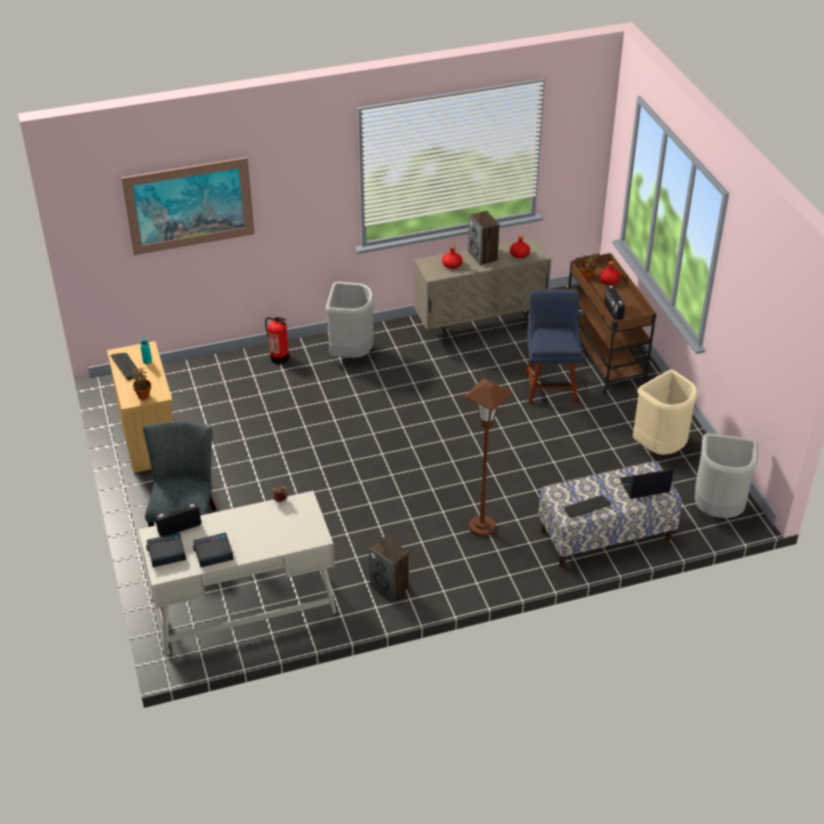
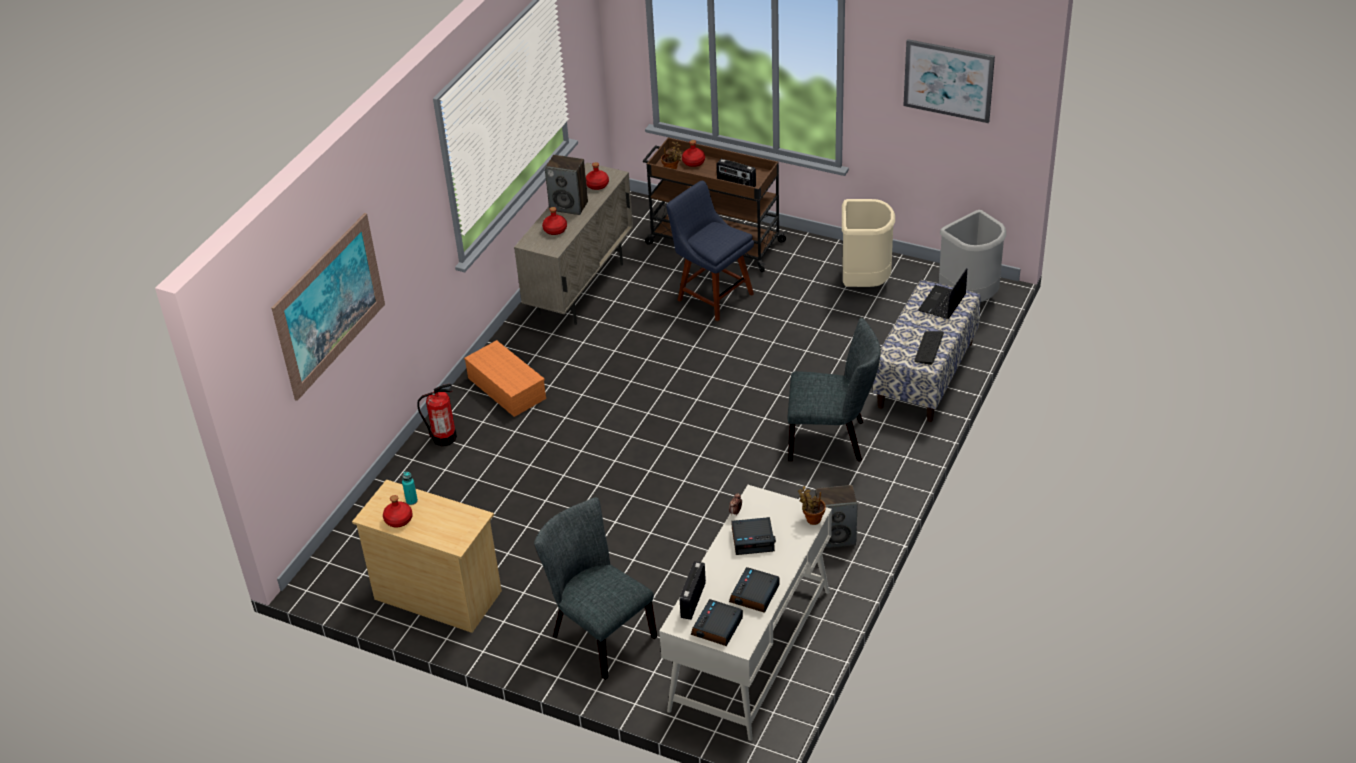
camera: 45 degrees left, 0 degrees up
(126, 366) = (398, 520): keyboard -> red bottle
(143, 395) = (460, 530): potted plant -> potted plant (812, 519)
(263, 523) = (753, 539): none -> alarm clock
(351, 354) = (505, 388): grey trash can -> orange storage box
(481, 527) = (832, 439): brown floor lamp -> grey chair
(767, 310) = (948, 80): none -> picture

